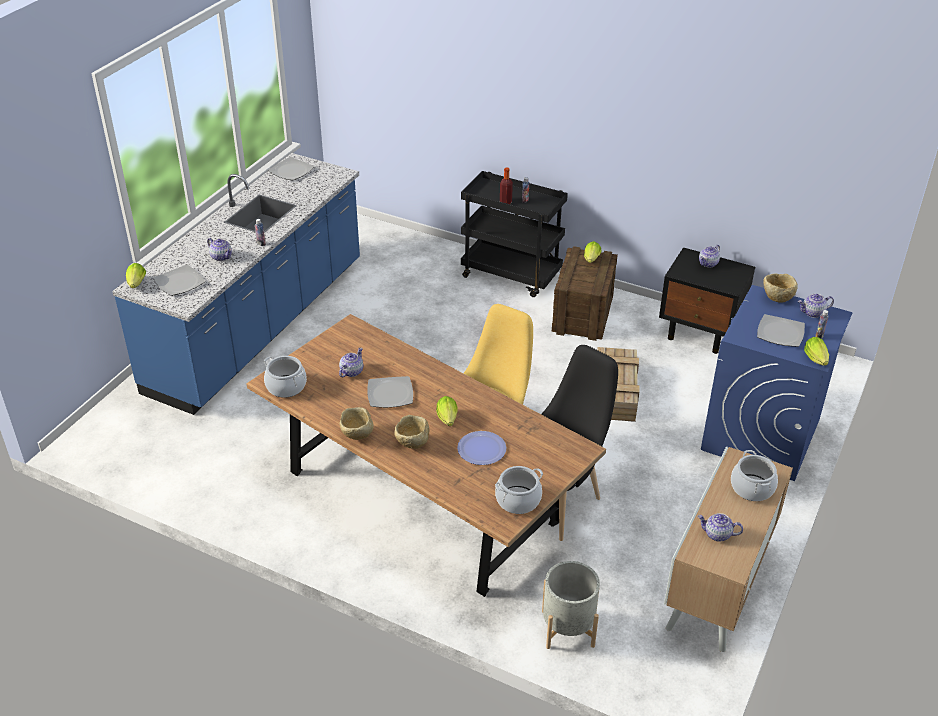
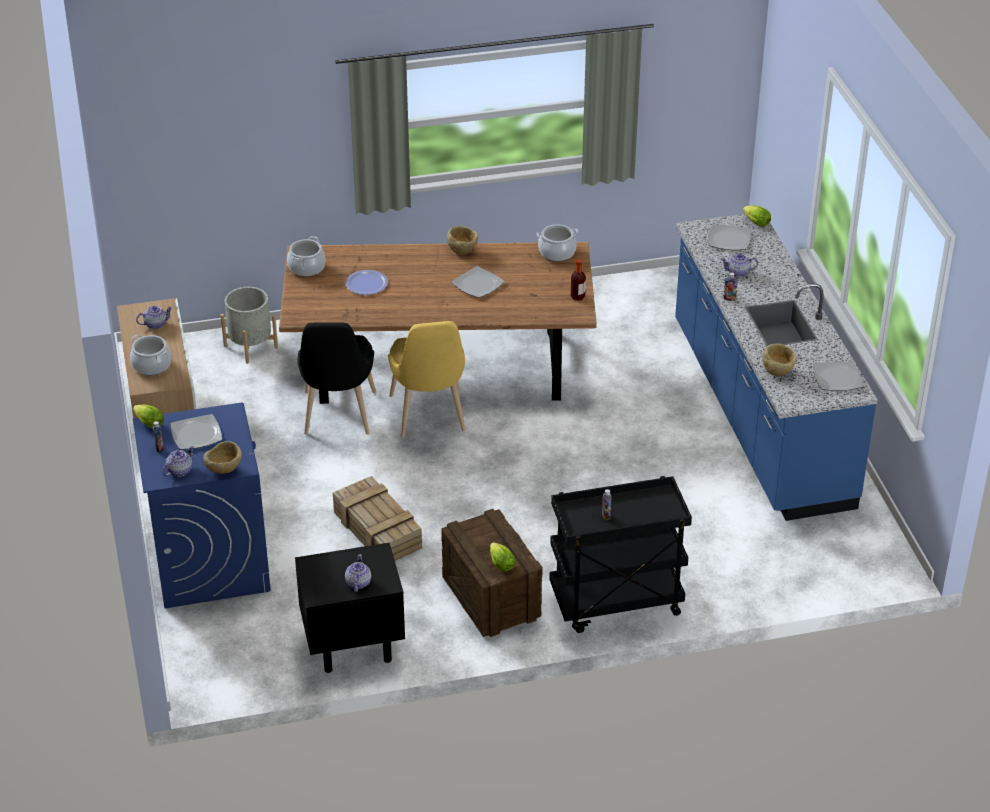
camera: 140 degrees right, 0 degrees up
(351, 372) = (527, 284): teapot -> none
(412, 443) = (418, 264): beige bowl -> beige bowl (778, 371)
(448, 420) = (413, 289): lettuce -> none
(505, 202) = (622, 502): bottle -> bottle (577, 297)

